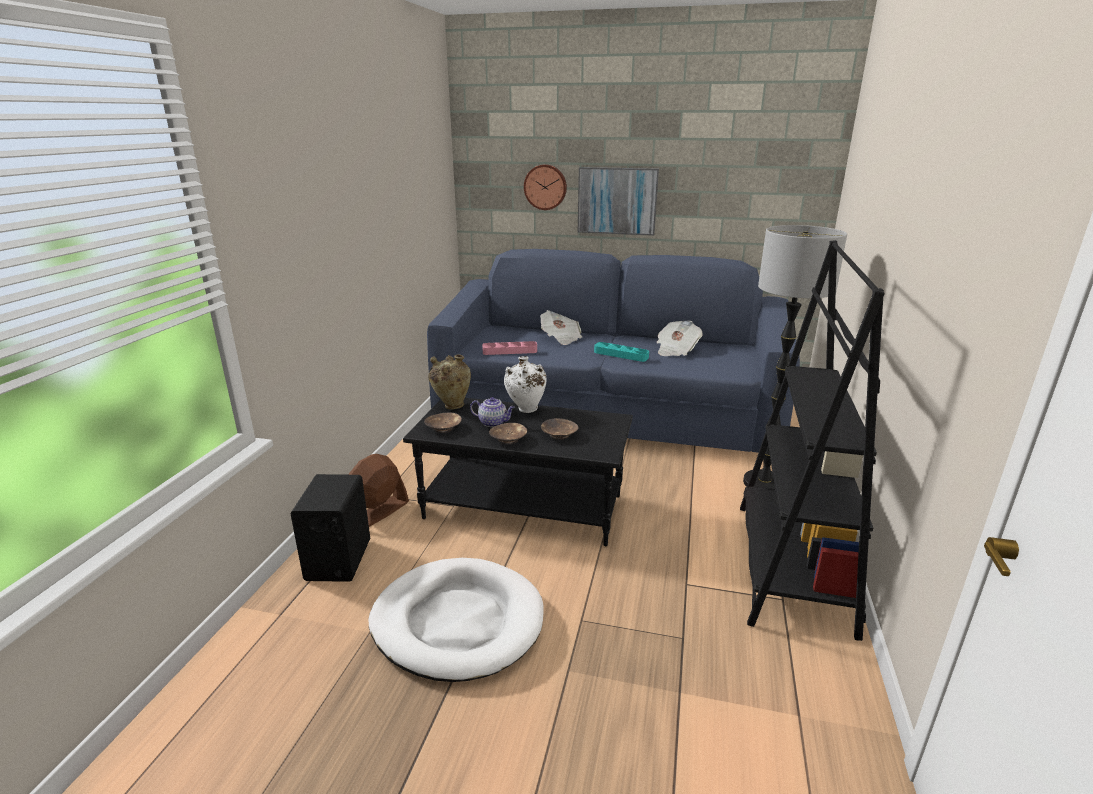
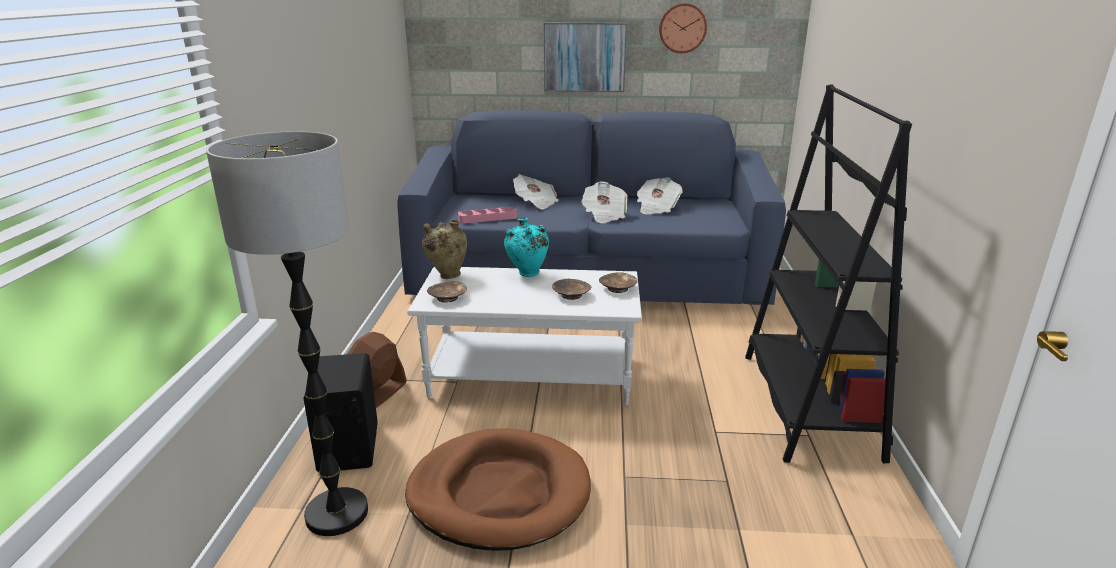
camera: 10 degrees left, 0 degrees up
(458, 622) = (499, 493): white dog bed -> brown dog bed
(493, 423) = (498, 289): teapot -> none
(508, 439) = (521, 303): brown bowl -> brown bowl (618, 288)
(524, 506) = (532, 375): black coffee table -> white coffee table
(525, 410) = (527, 274): white vase -> turquoise vase
(545, 187) = (508, 44): wall clock -> wall clock (682, 28)
(621, 355) = (604, 215): turquoise tray -> newspaper
(763, 483) = (760, 332): floor lamp -> floor lamp (337, 513)

